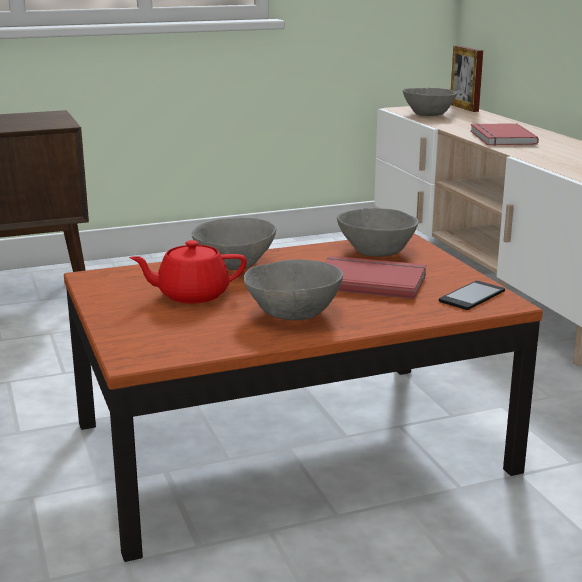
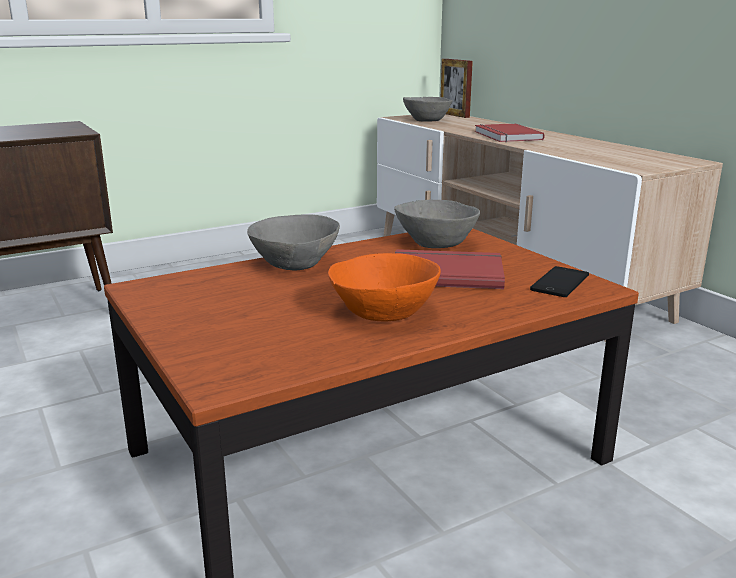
camera: 10 degrees left, 0 degrees up
(191, 295) = (260, 300): red teapot -> none
(294, 312) = (384, 312): grey bowl -> orange bowl

